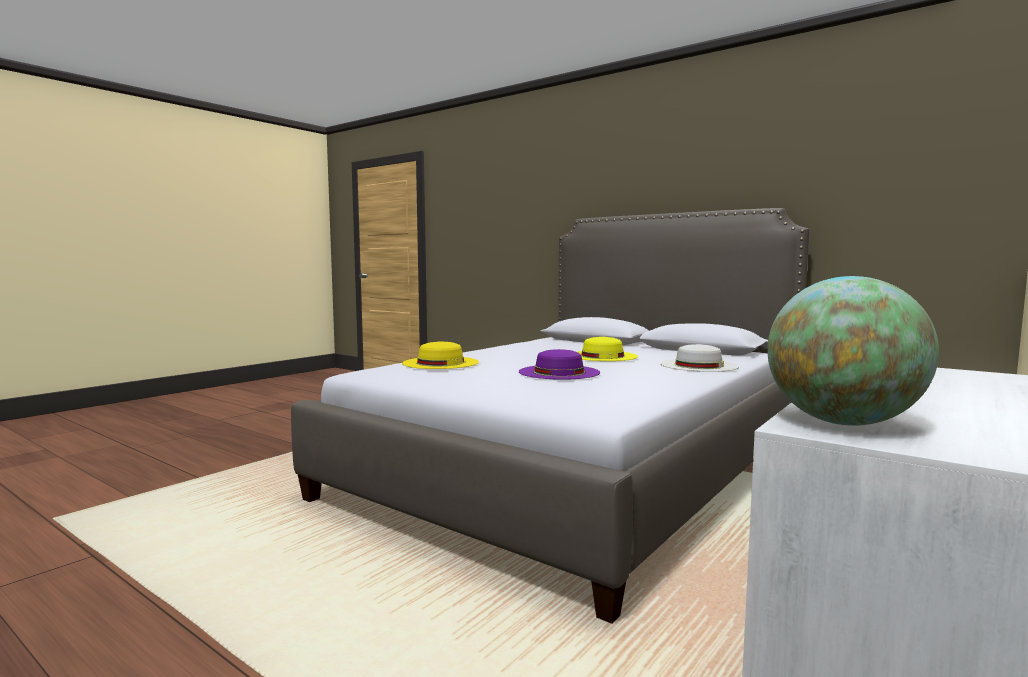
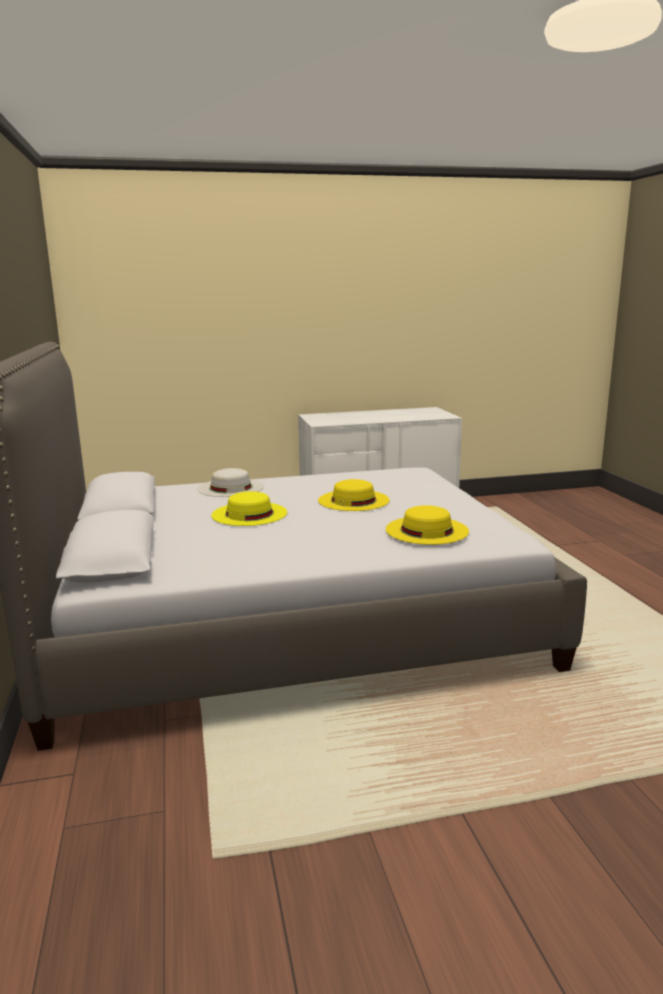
camera: 140 degrees left, 10 degrees up
(559, 372) = (353, 500): purple hat -> yellow hat
(842, 422) = (434, 415): globe -> none

